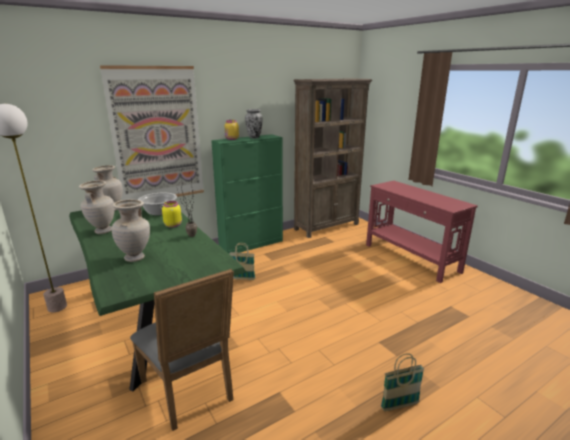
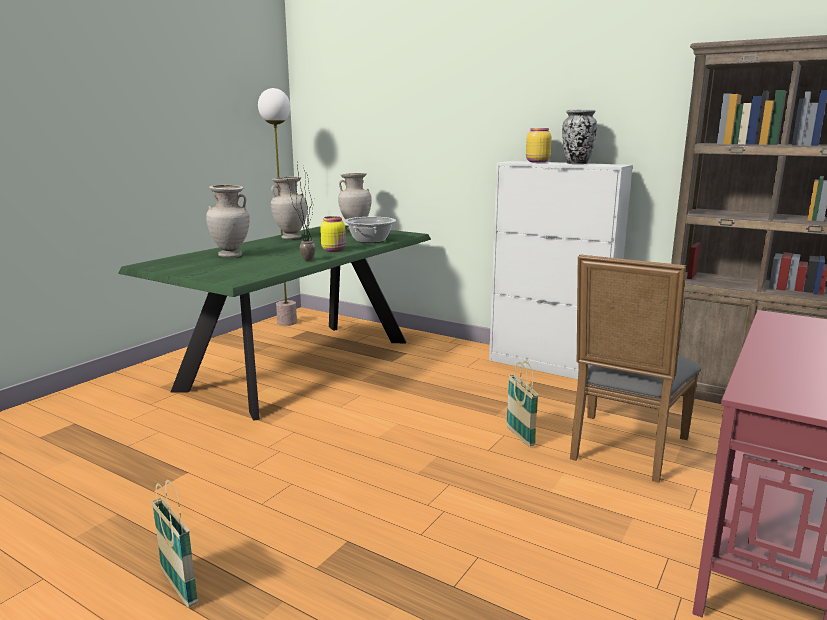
camera: 65 degrees right, 5 degrees down
(157, 136) = (441, 145): picture -> none
(191, 392) = (175, 419): grey chair -> grey chair (623, 450)
(242, 278) = (436, 386): basket -> basket (520, 436)
(251, 244) = (550, 366): green cabinet -> white cabinet

